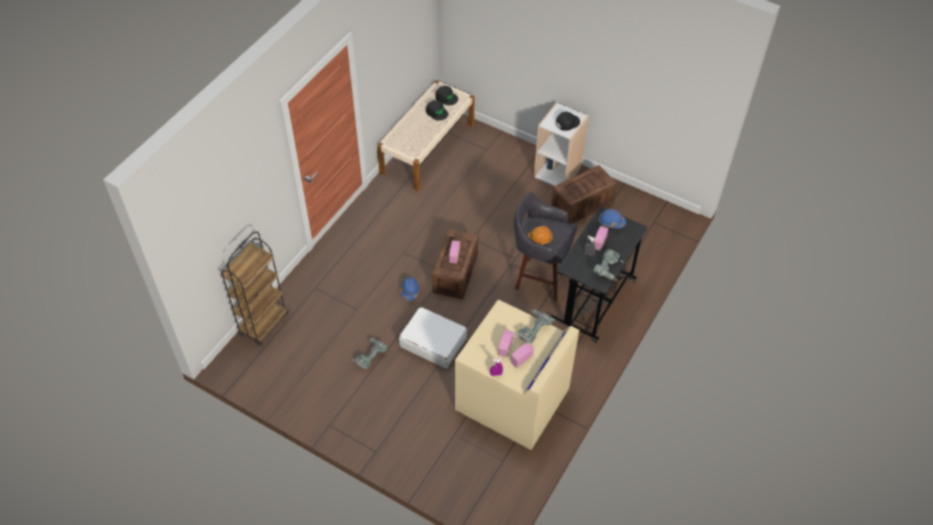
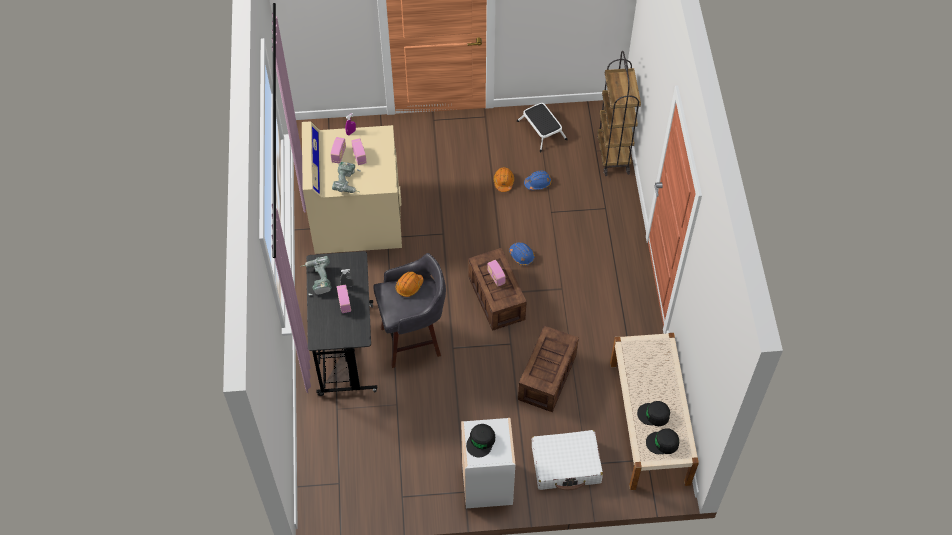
camera: 145 degrees right, 5 degrees up
(296, 381) = (542, 130): none -> black step ladder
(369, 356) = (503, 182): power drill -> orange hard hat
(433, 342) = (461, 223): white suitcase -> white suitcase (566, 465)
(582, 204) = (430, 458): crate -> crate (547, 378)
(611, 222) = (347, 333): blue hard hat -> blue hard hat (538, 183)

